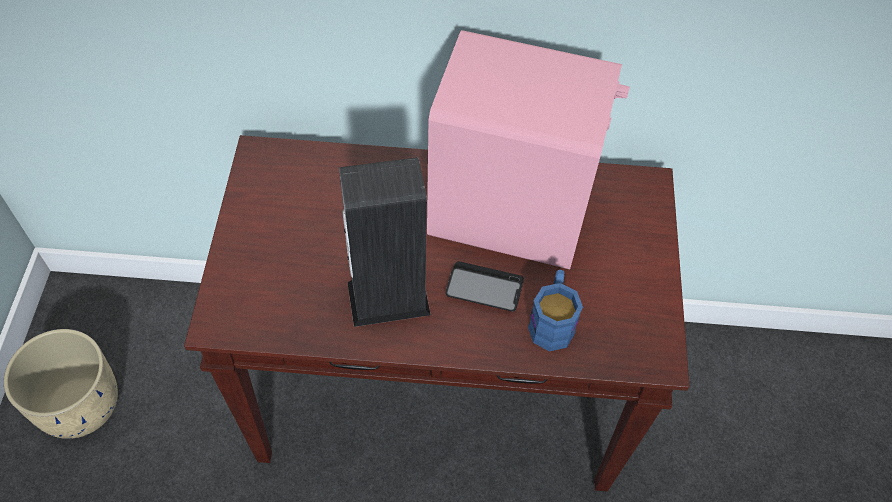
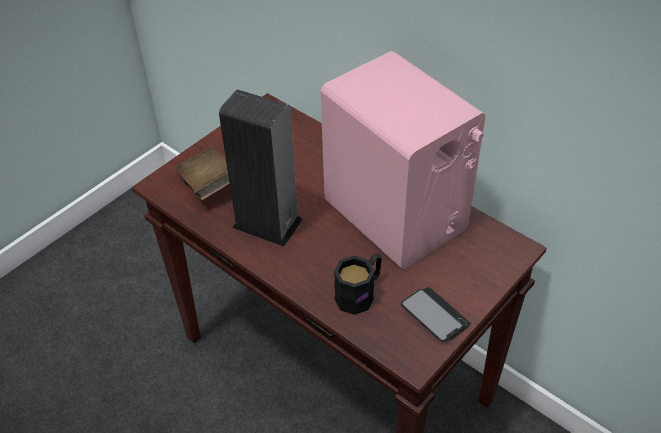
camera: 40 degrees right, 10 degrees down
(80, 403) = (121, 245): beige planter -> none
(279, 290) = (209, 185): none -> brown book
(484, 287) = (334, 250): phone -> phone (435, 315)
(552, 320) = (360, 293): blue mug -> black mug

